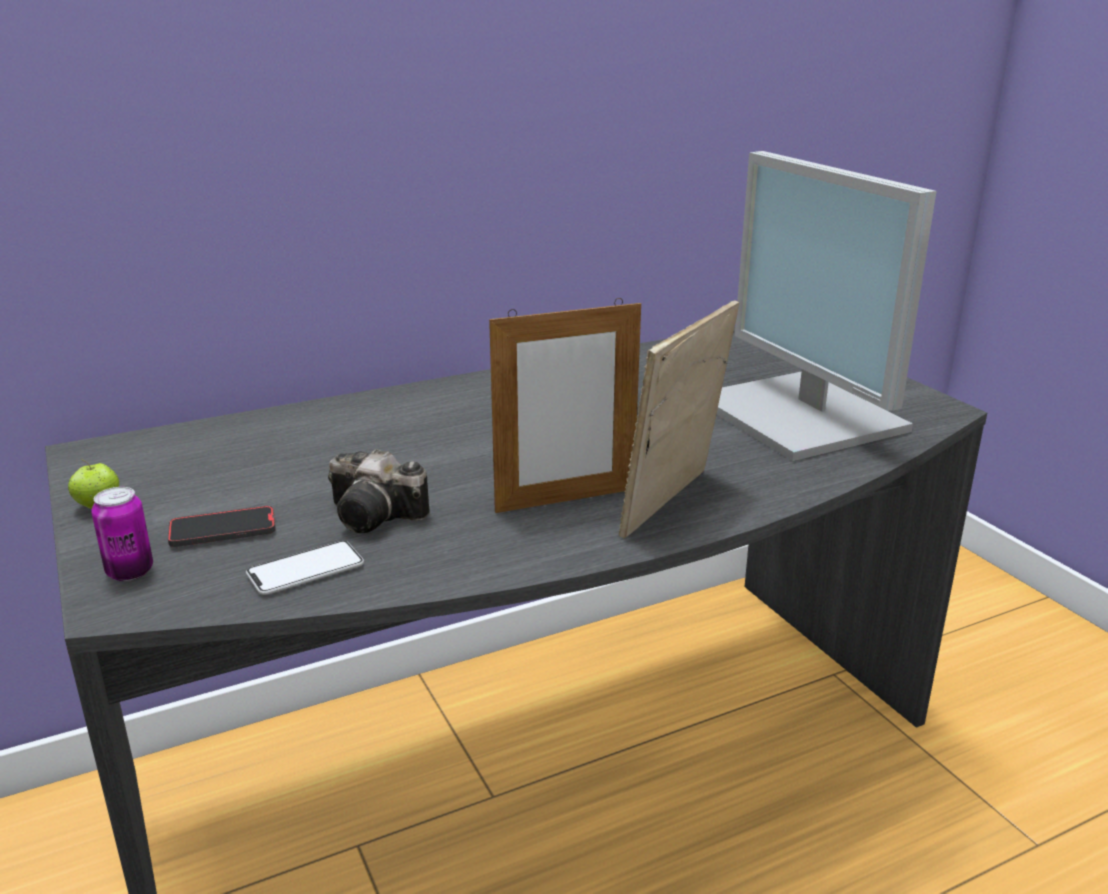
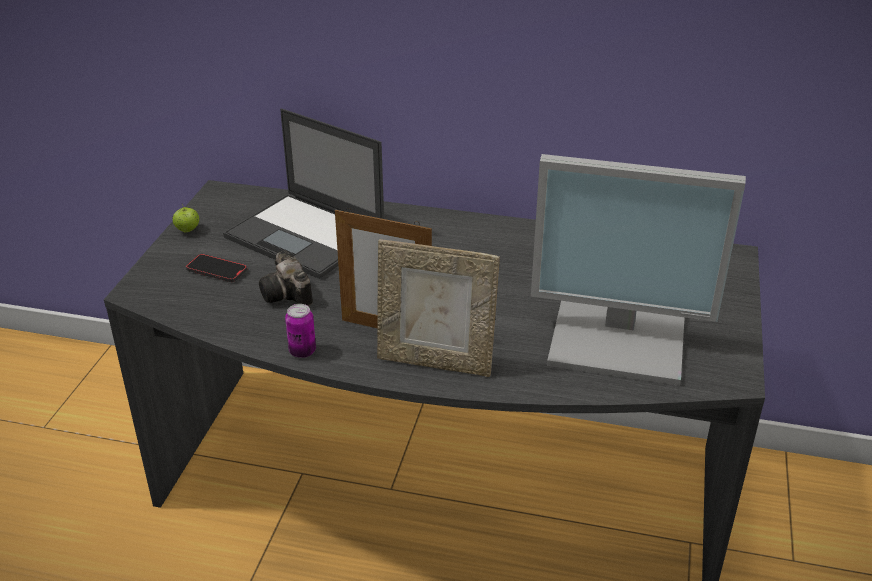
camera: 40 degrees right, 10 degrees up
(130, 572) = (158, 276): can -> can (302, 351)
(302, 452) = (307, 235): none -> laptop
(306, 570) = (221, 311): phone -> none
(674, 505) = (435, 362): picture frame -> picture frame turned 150 degrees counterclockwise
(804, 416) = (621, 338): monitor -> monitor turned 90 degrees counterclockwise

